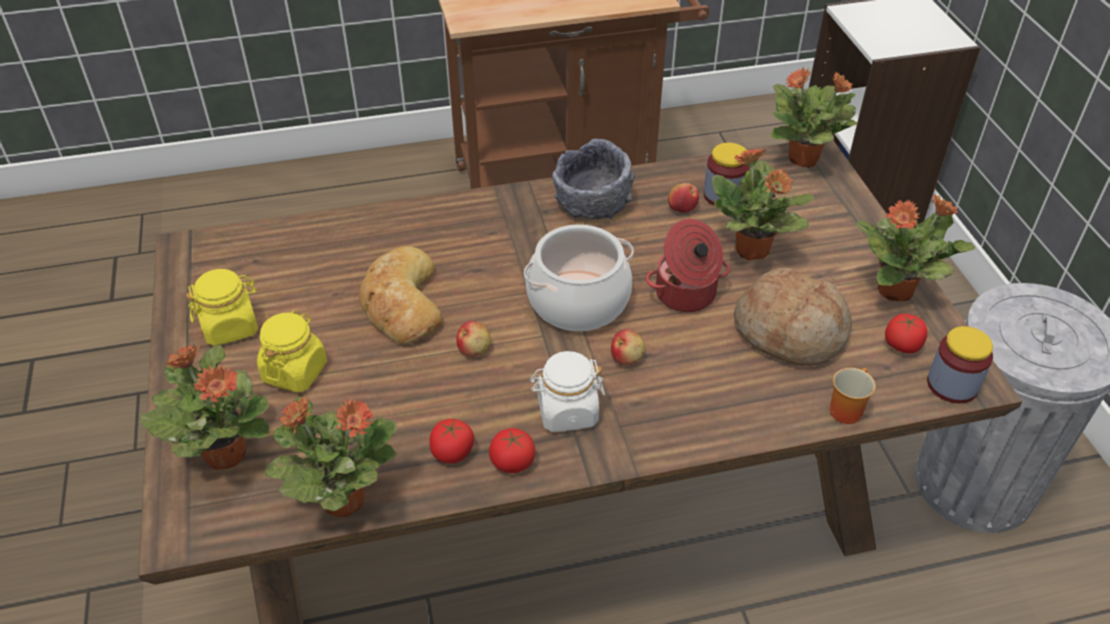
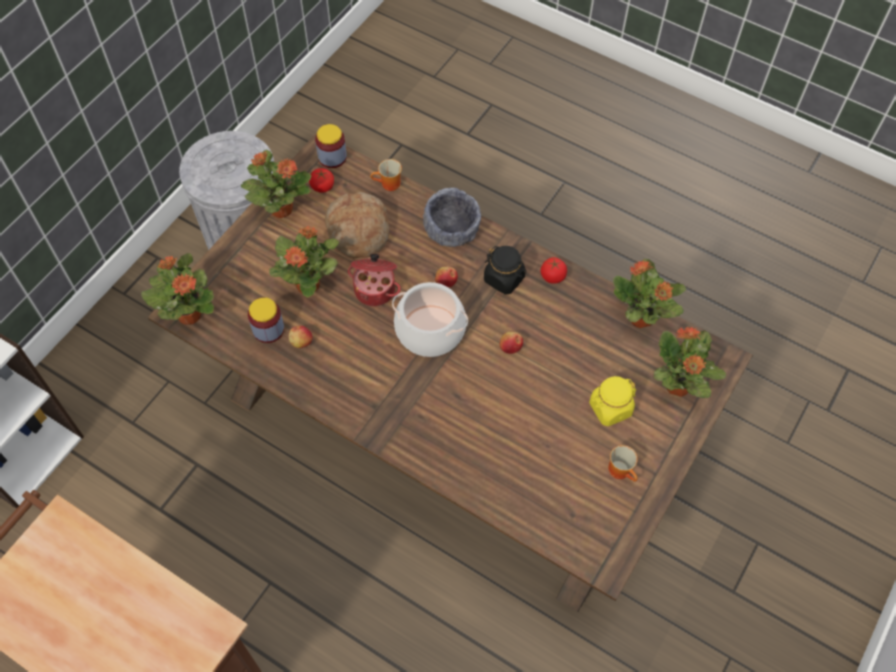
camera: 135 degrees left, 15 degrees up
(231, 326) = (622, 470): yellow jar -> mug
(401, 303) = (518, 408): bread -> none
(452, 452) = (574, 302): tomato -> none
(567, 411) = (504, 279): white jar -> black jar
(592, 203) = (342, 388): grey bowl -> grey bowl (451, 230)

